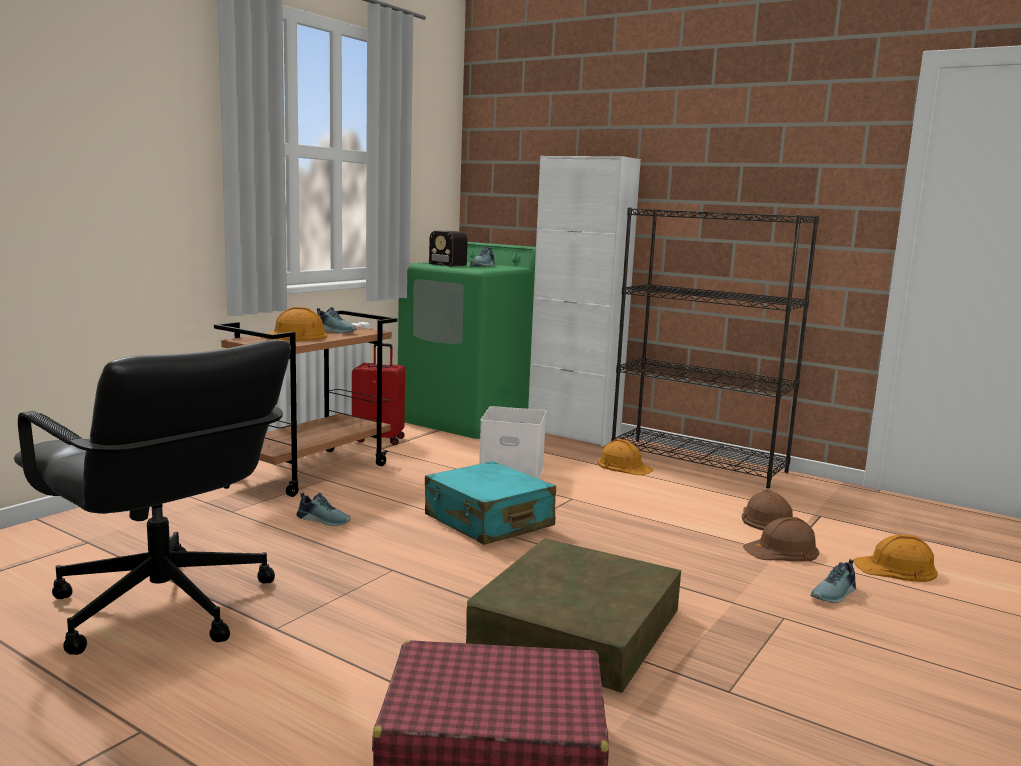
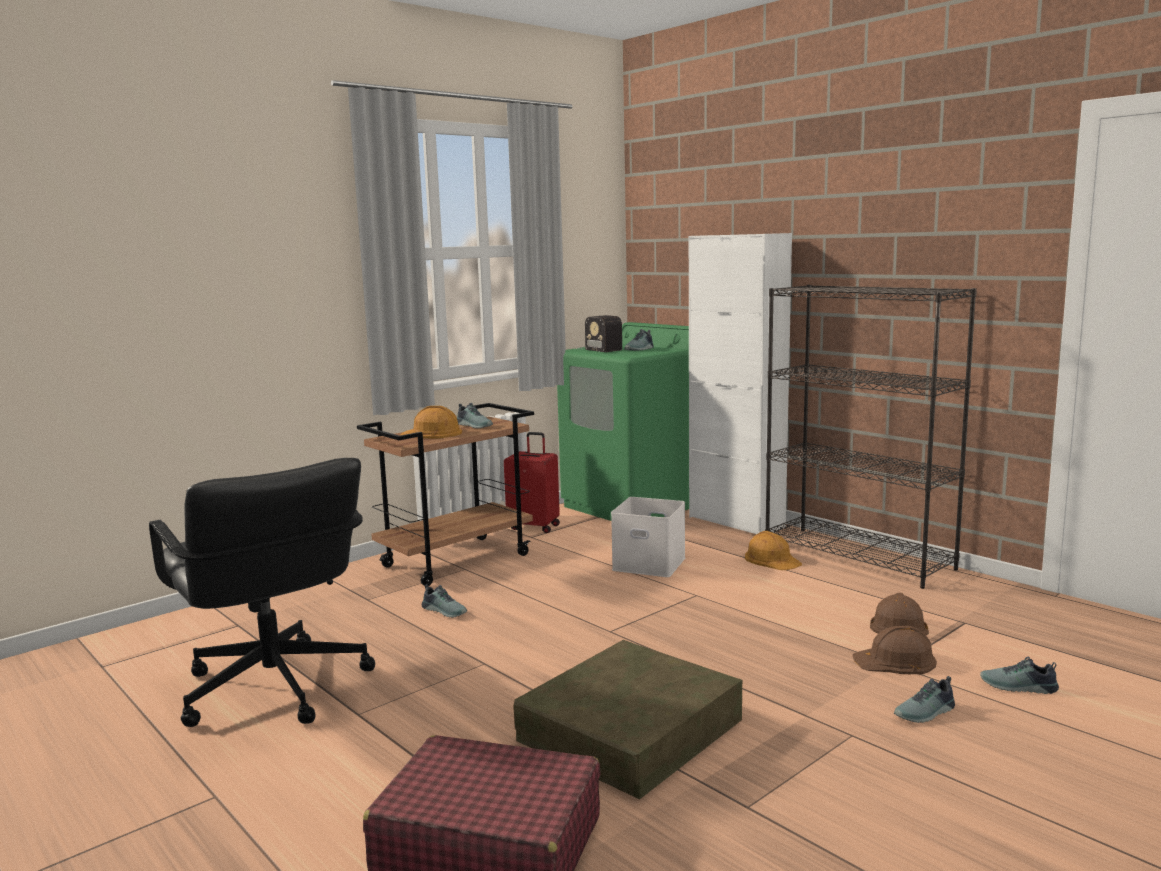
camera: 15 degrees right, 0 degrees up
(488, 521) = (598, 617): turquoise suitcase -> none
(896, 568) = (1019, 687): orange hard hat -> shoe

